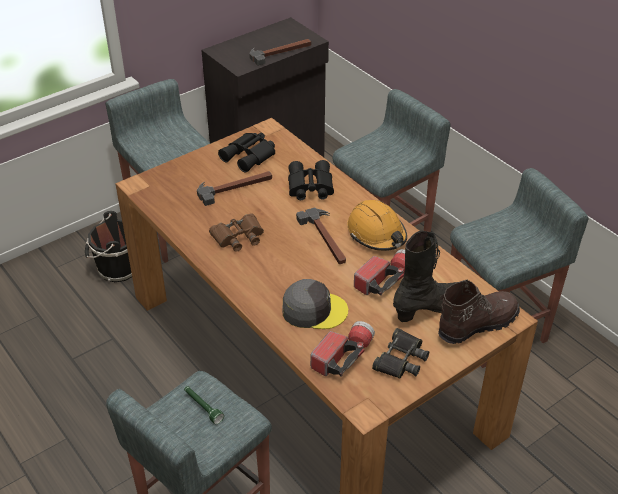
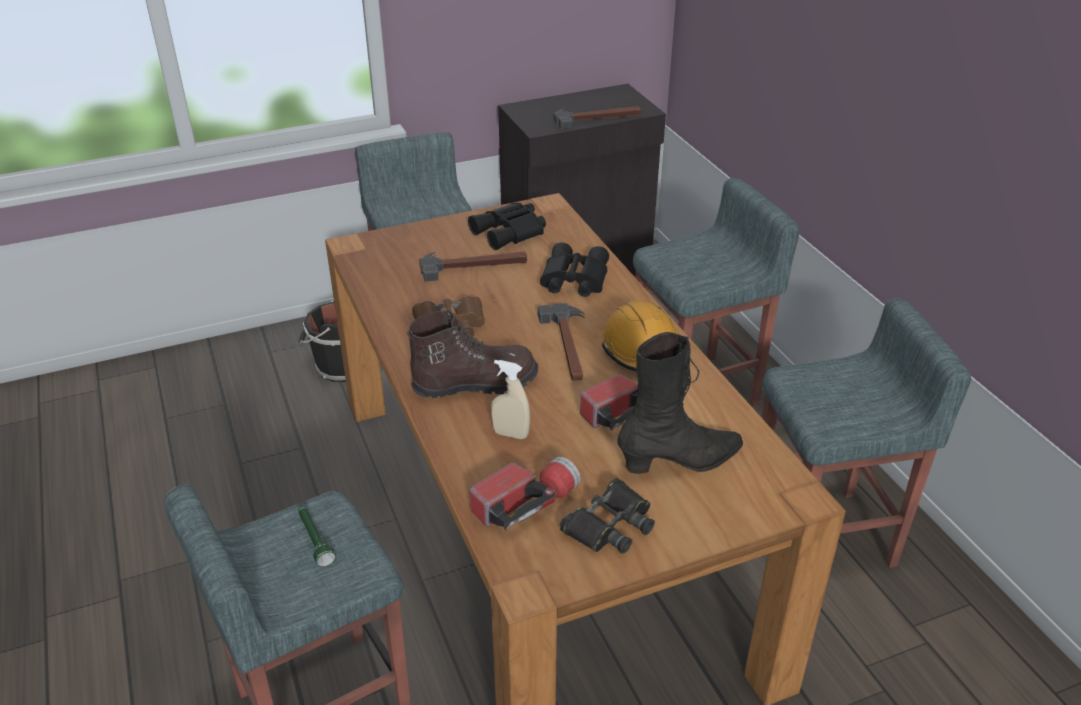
camera: 15 degrees right, 5 degrees down
(313, 310) = (511, 434): grey cap -> beige spray bottle
(476, 324) = (745, 498): brown boot -> brown boot (475, 383)

